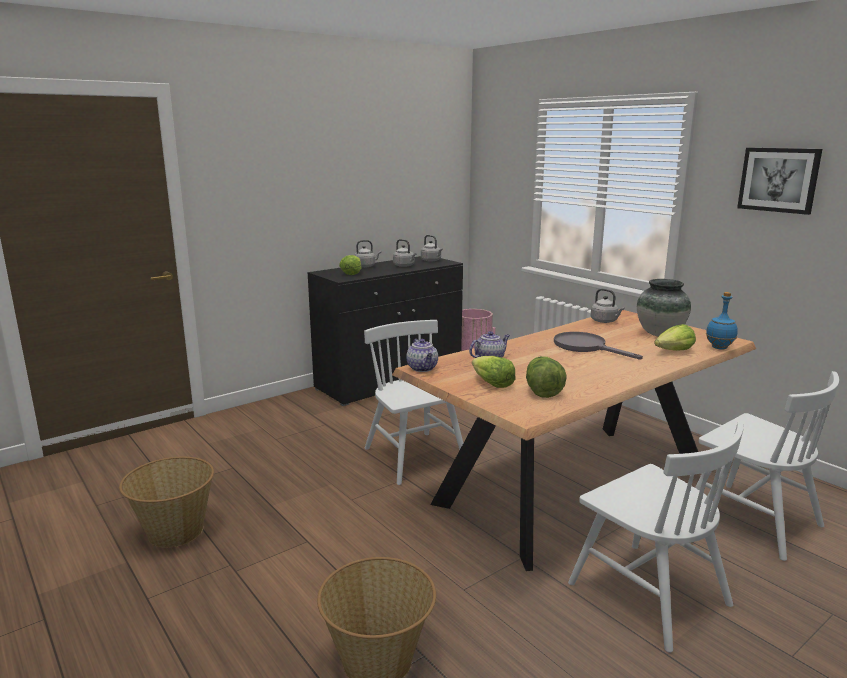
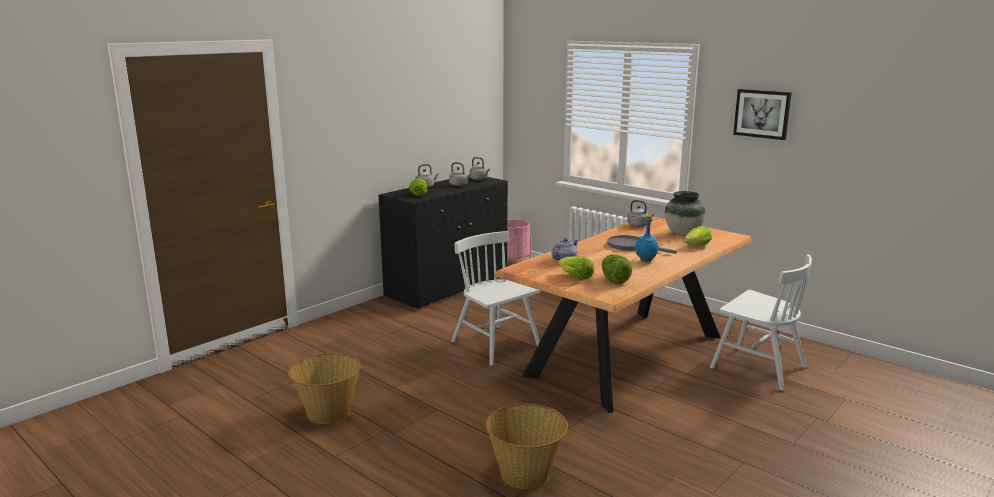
camera: 10 degrees left, 0 degrees up
(423, 368) = (518, 269): teapot -> none
(648, 593) = (695, 418): white chair -> none
(719, 347) = (727, 242): blue bottle -> blue bottle (646, 260)

